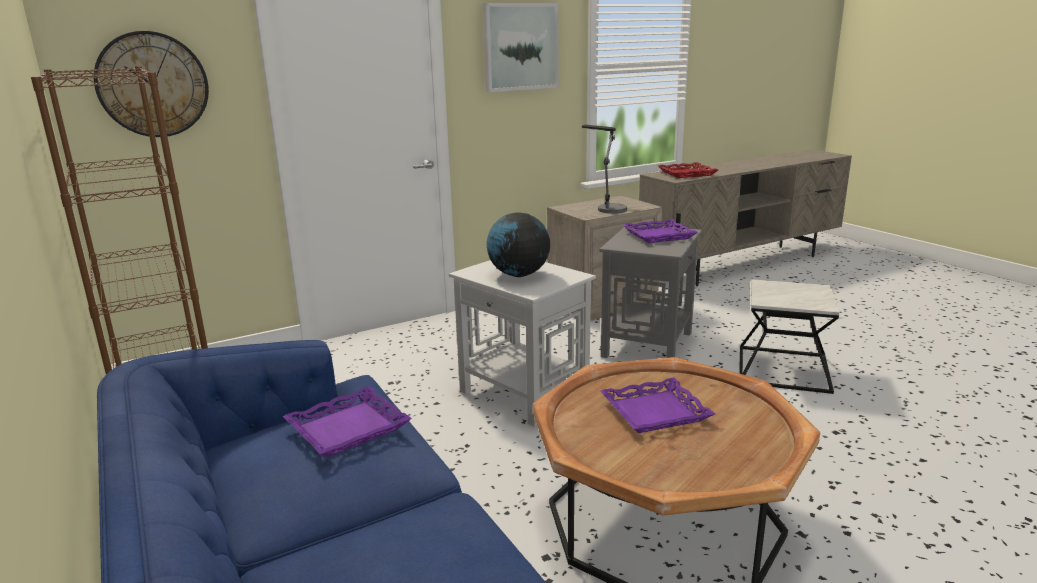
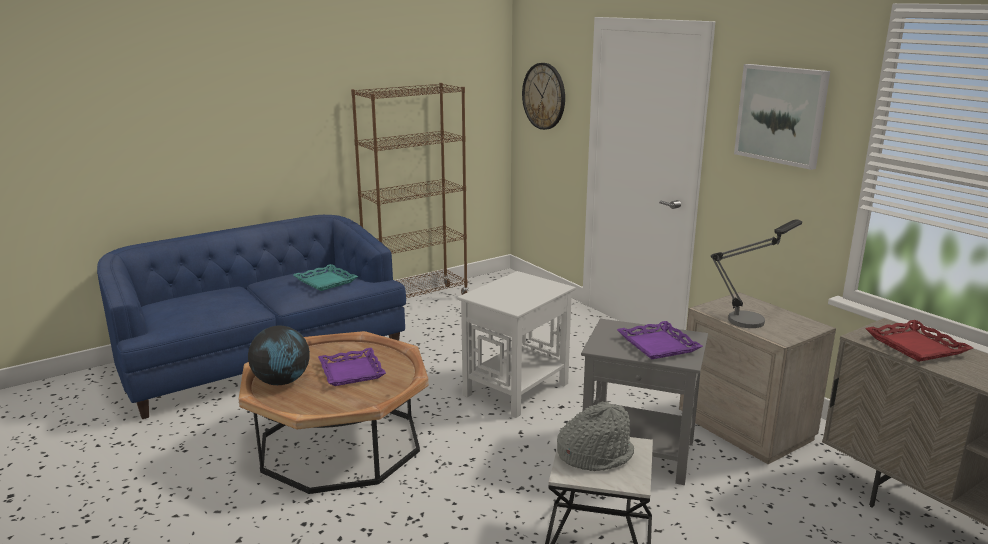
camera: 85 degrees right, 0 degrees up
(348, 428) = (326, 281): purple tray -> turquoise tray
(518, 275) = (513, 290): globe -> globe (282, 381)
(787, 296) = (595, 454): none -> grey hat

